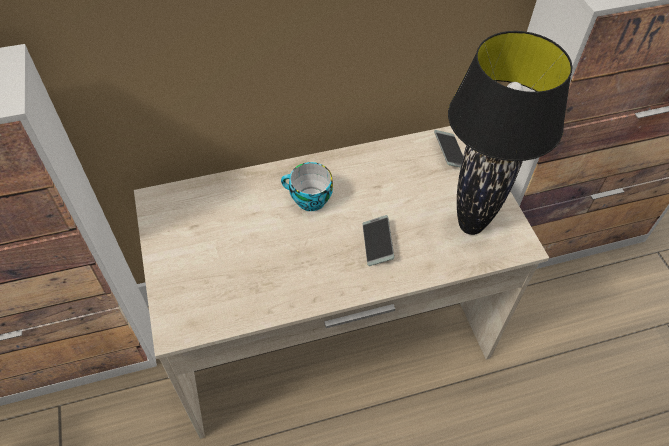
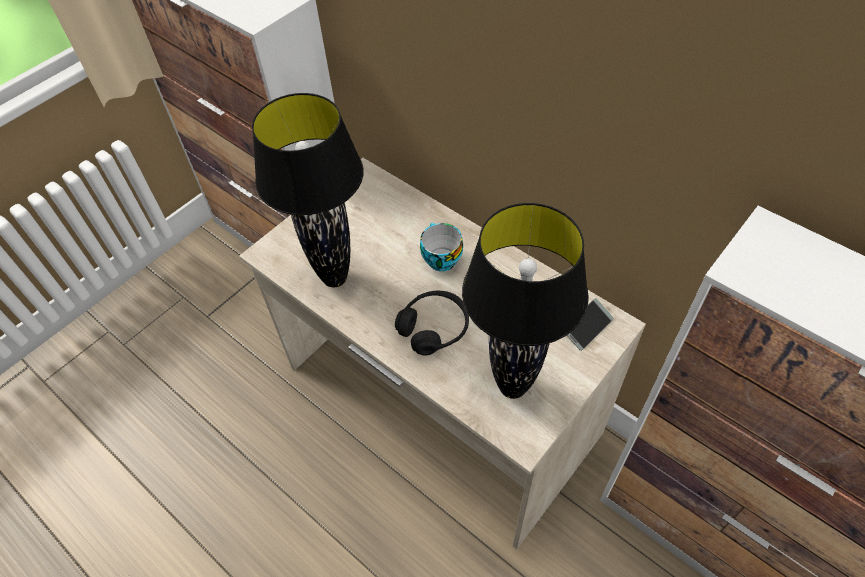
camera: 60 degrees right, 0 degrees up
(261, 286) = (335, 278): none -> black table lamp
(377, 243) = (434, 328): phone -> black headphones

